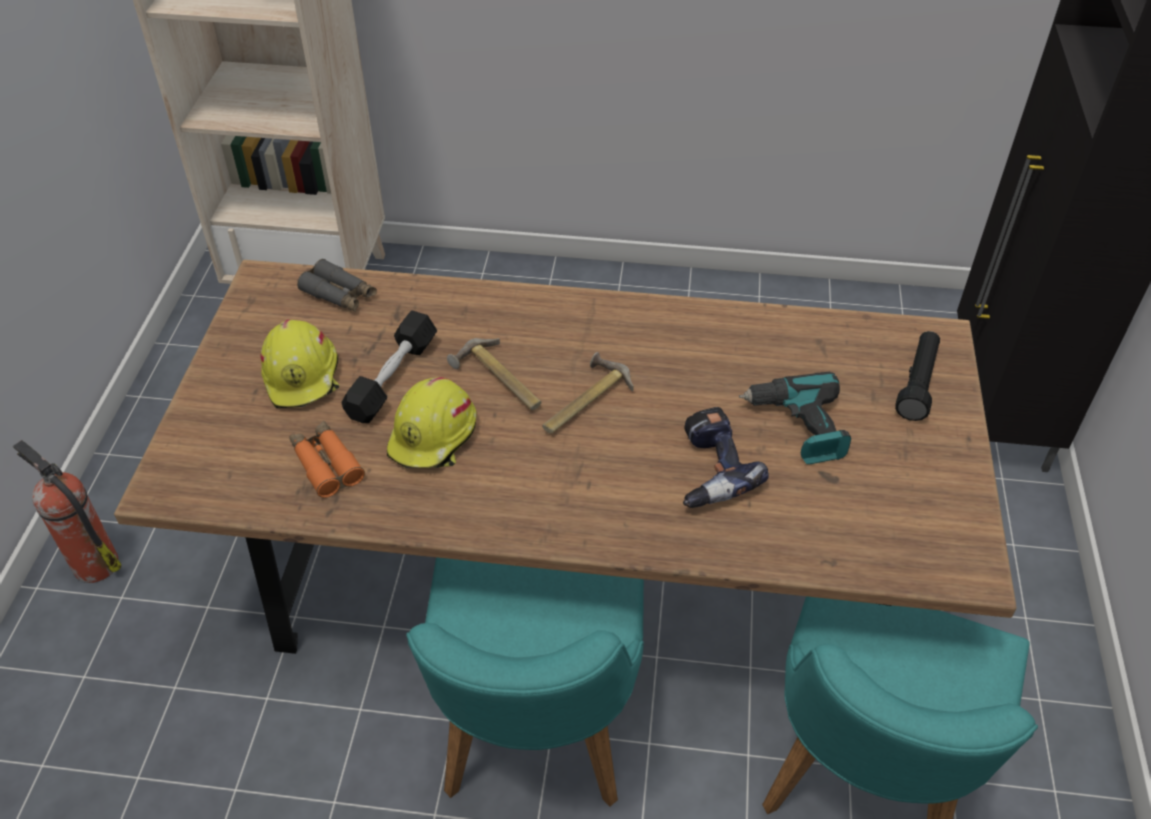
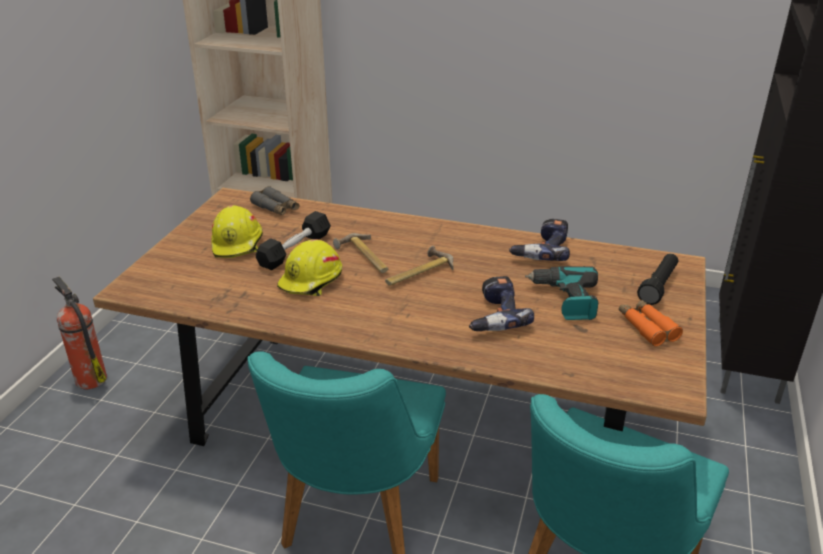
camera: 10 degrees right, 15 degrees down
(326, 464) = (236, 287): orange binoculars -> orange binoculars (647, 327)
(746, 334) = (541, 250): none -> power drill

